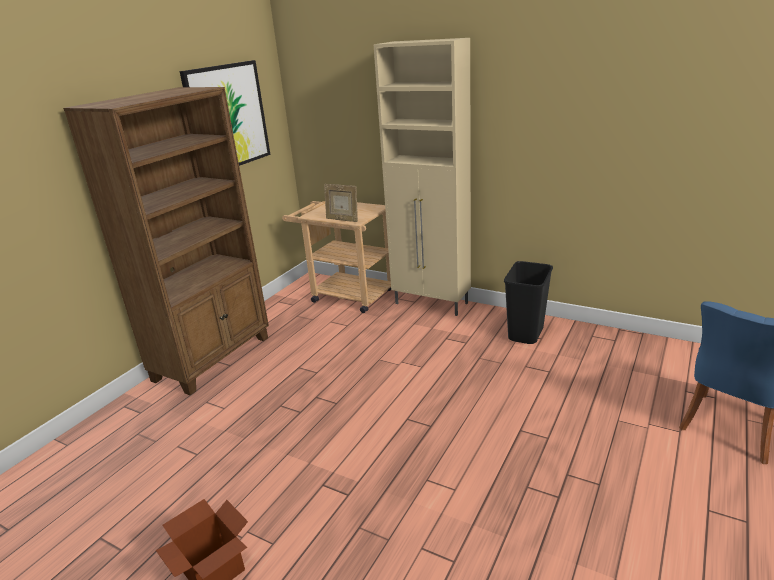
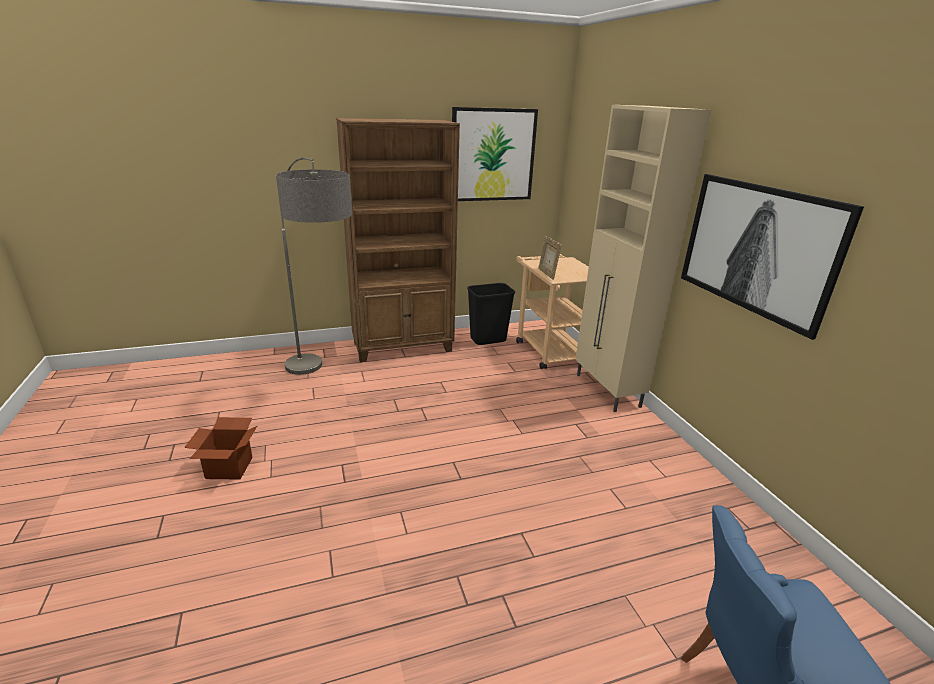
camera: 40 degrees right, 0 degrees up
(183, 436) = (323, 383): none -> floor lamp
(525, 333) = (656, 463): black trash can -> black trash can (488, 339)
(547, 138) = (758, 248): none -> picture

